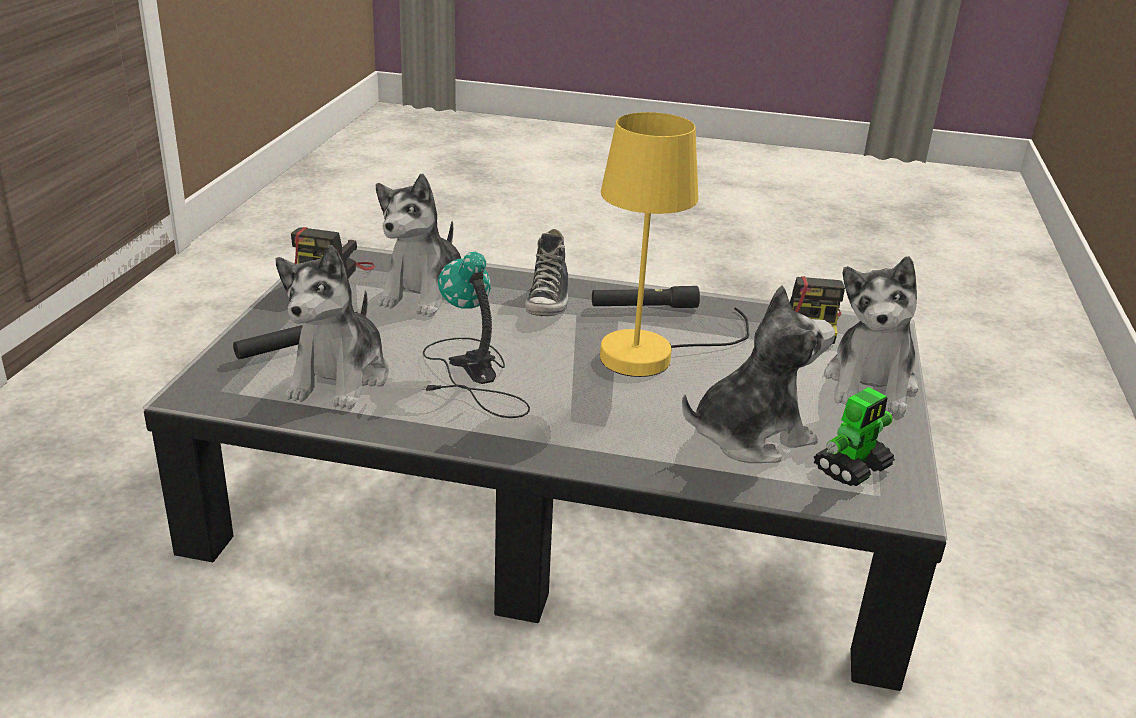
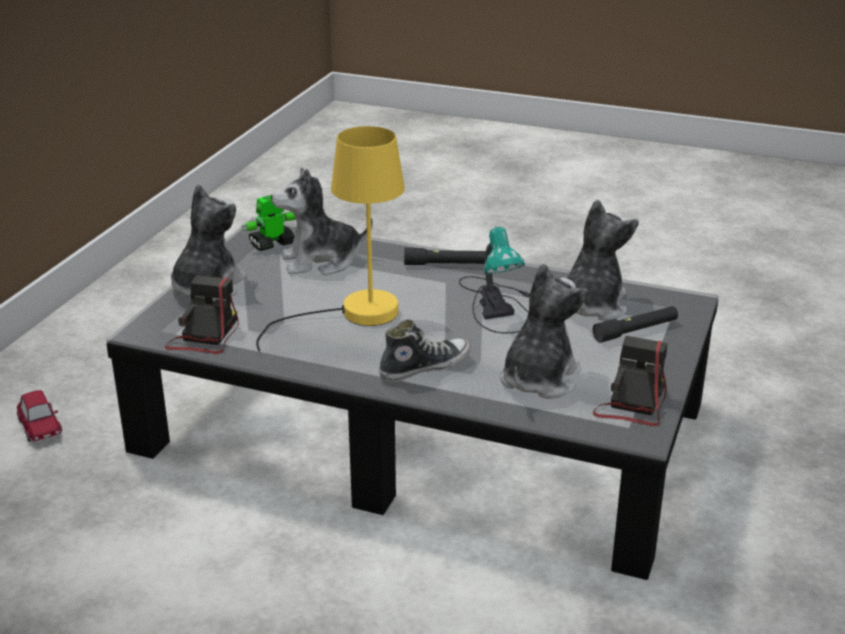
camera: 170 degrees left, 0 degrees up
(548, 301) = (424, 367): shoe -> shoe turned 45 degrees clockwise
(644, 307) = (339, 357): black flashlight -> black flashlight (446, 264)
(1008, 474) = (40, 427): none -> toy car

